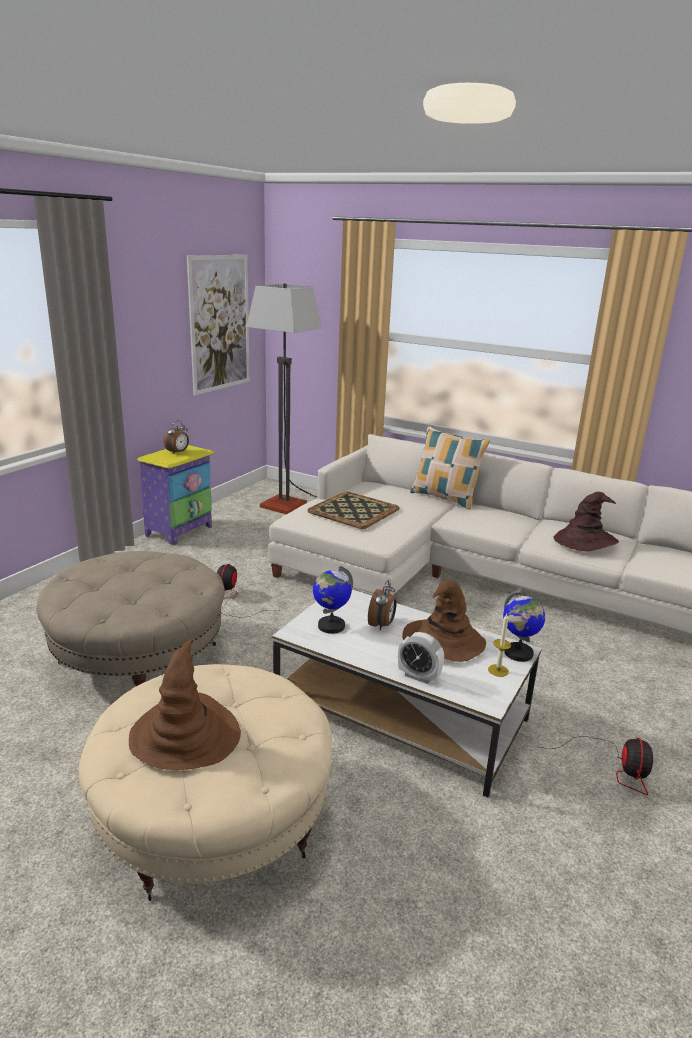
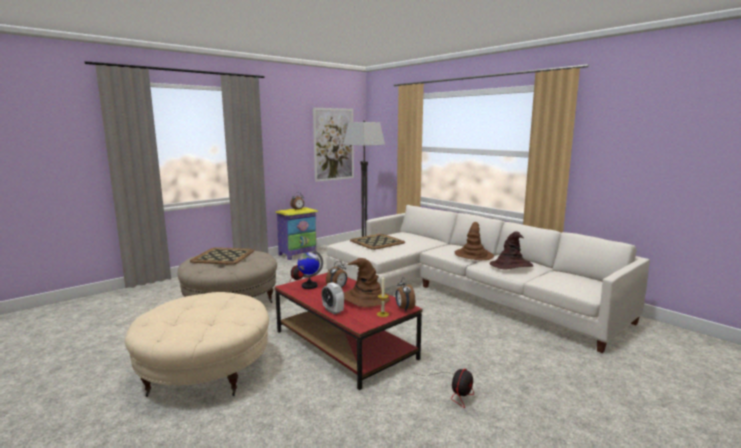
camera: 20 degrees right, 10 degrees down
(120, 577) = (223, 256): none -> tray
(185, 735) = (184, 313): brown hat -> brown hat (474, 255)
(402, 713) = (345, 345): white coffee table -> red coffee table
(445, 498) = (440, 241): pillow -> none
(518, 653) = (404, 309): globe -> alarm clock

